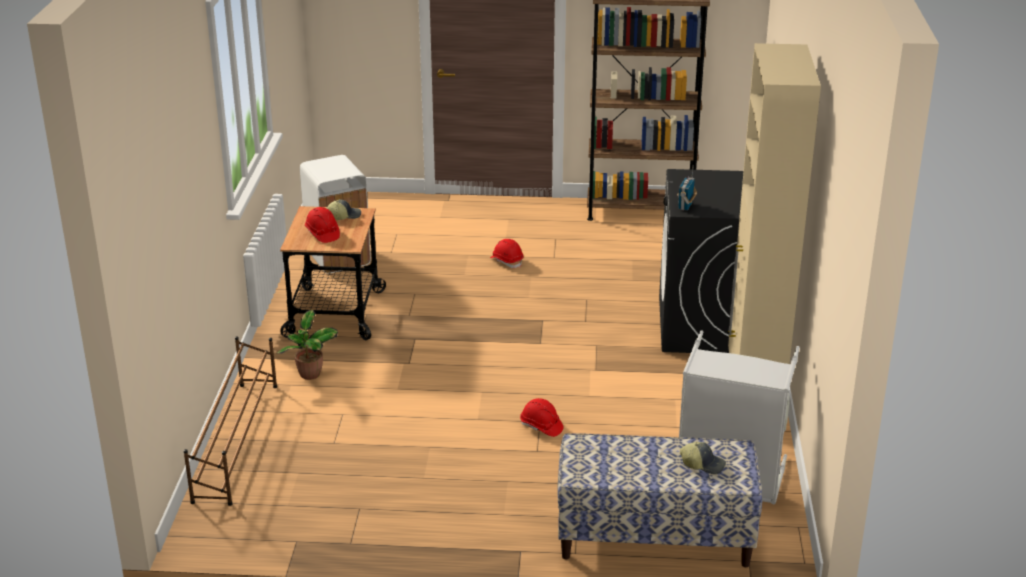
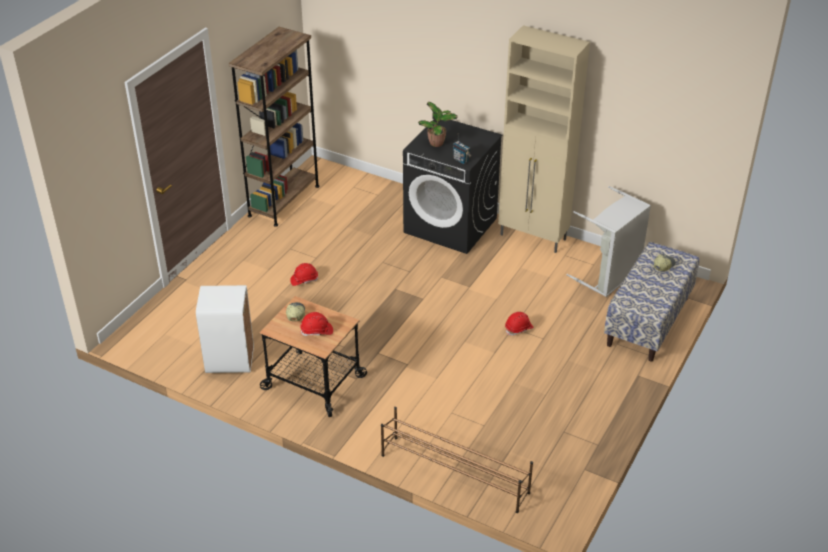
camera: 65 degrees left, 10 degrees up
(310, 375) = (391, 416): potted plant -> potted plant (437, 143)

